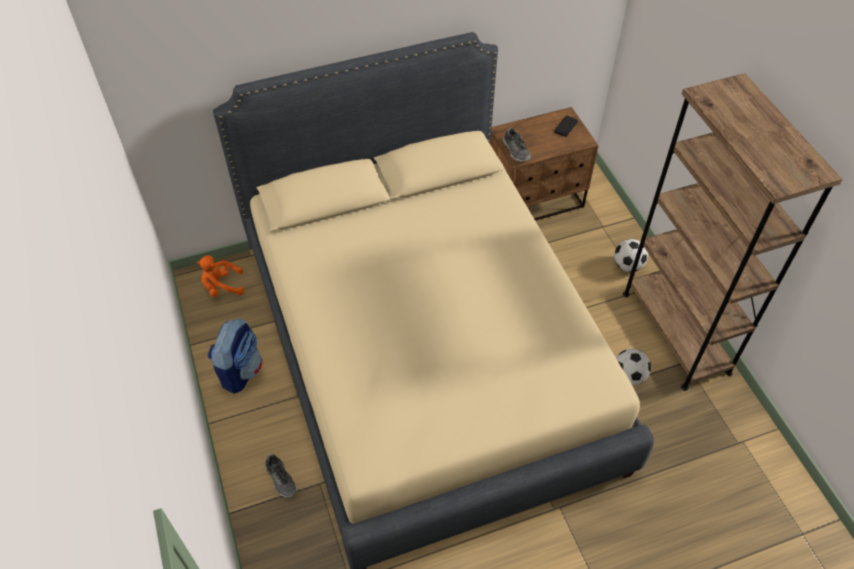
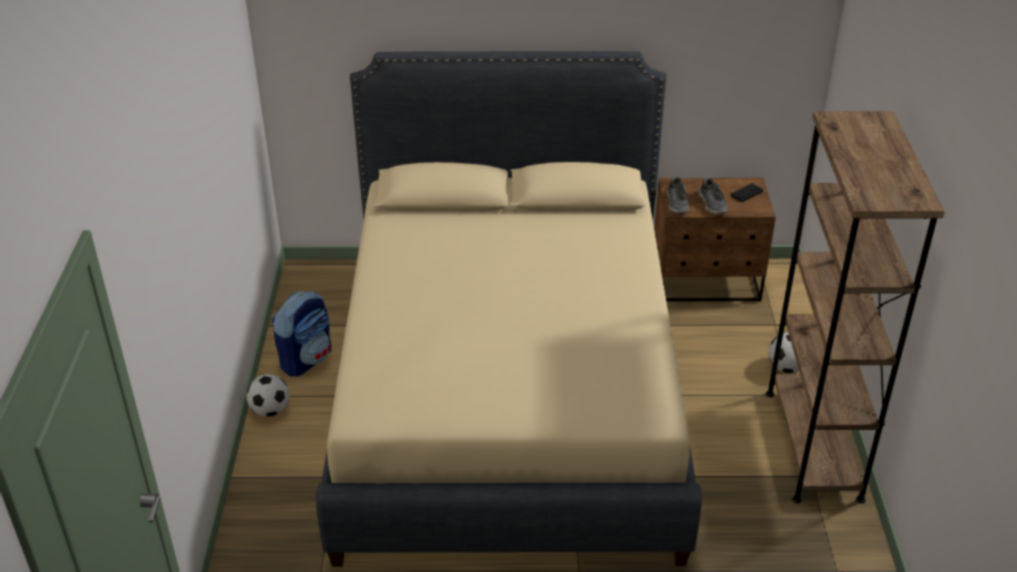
camera: 20 degrees right, 15 degrees down
(222, 287) = (326, 284): orange plush toy -> none
(281, 479) = (298, 462): shoe -> shoe (713, 204)
(628, 376) = (733, 471): football -> football (270, 410)

